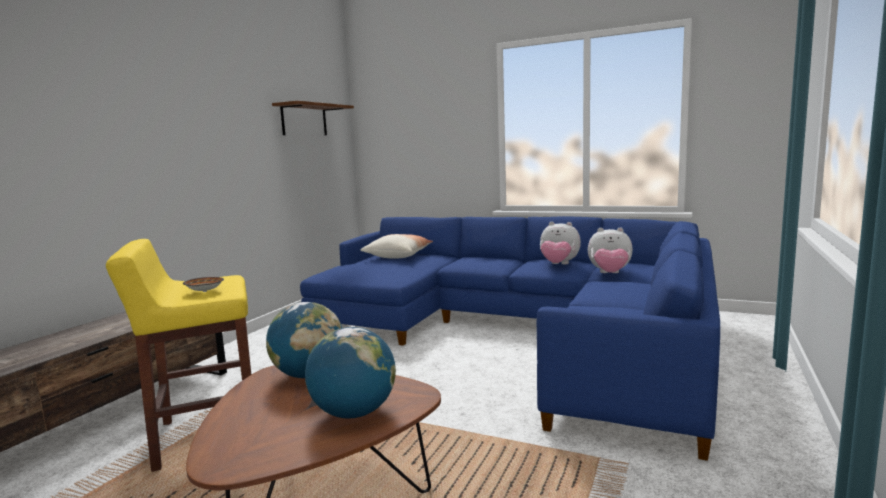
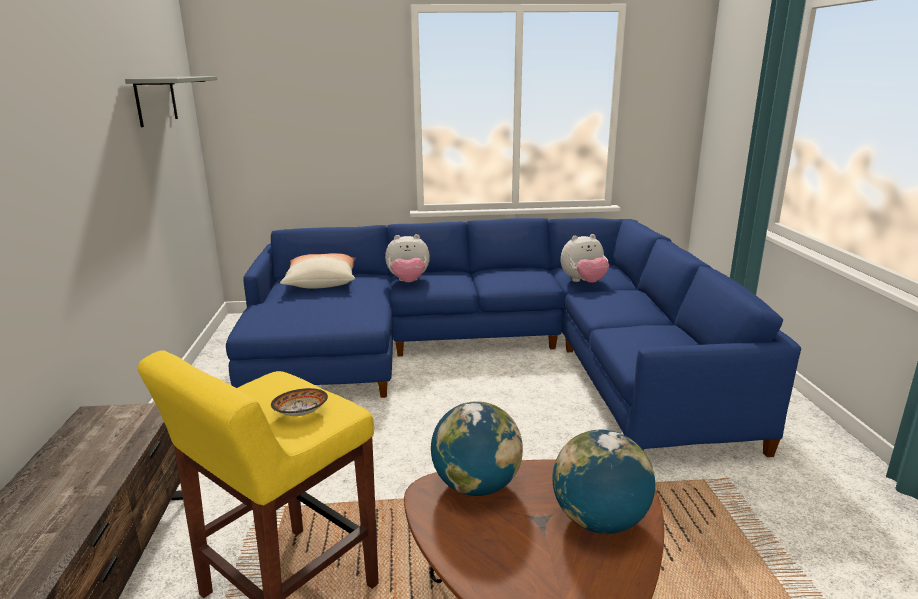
camera: 30 degrees left, 10 degrees up
(304, 120) = (156, 100): brown shelf -> grey shelf
(559, 264) = (523, 275): plush toy -> plush toy (408, 282)

